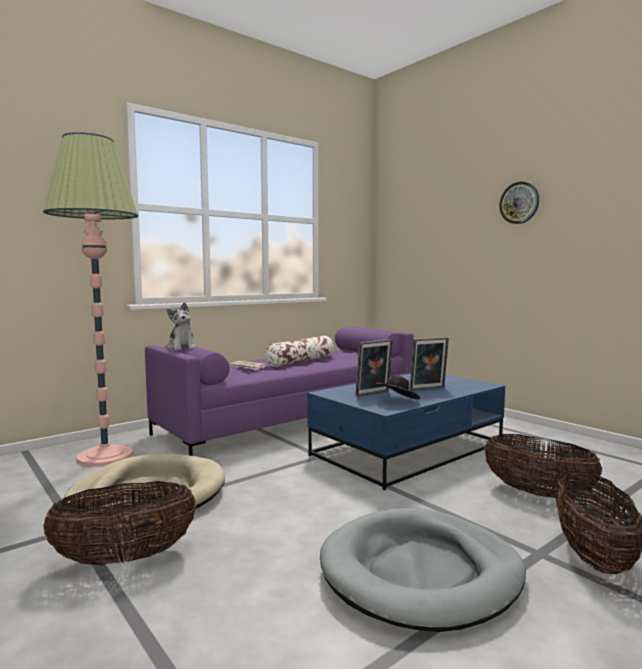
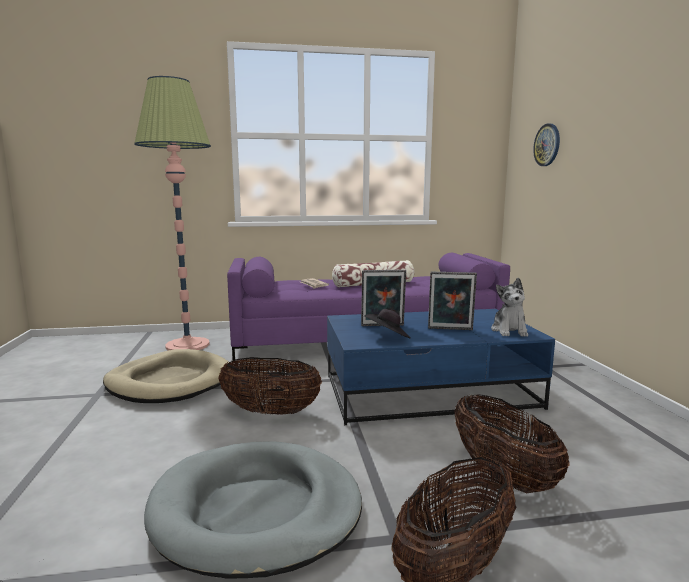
camera: 30 degrees right, 5 degrees up
(125, 558) = (91, 424): basket -> basket (270, 412)
(182, 347) = (252, 262): plush toy -> plush toy (509, 331)
(519, 203) = (646, 99): wall clock -> wall clock (547, 145)

